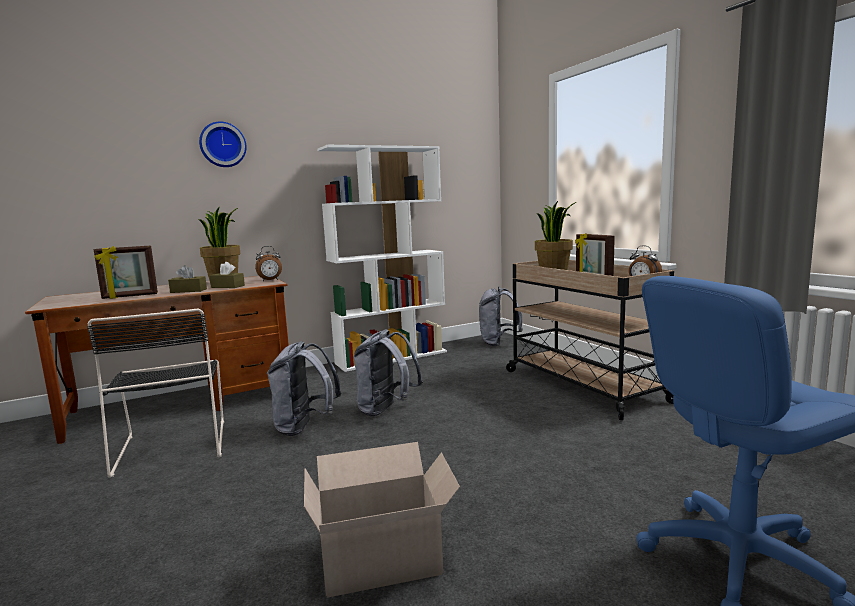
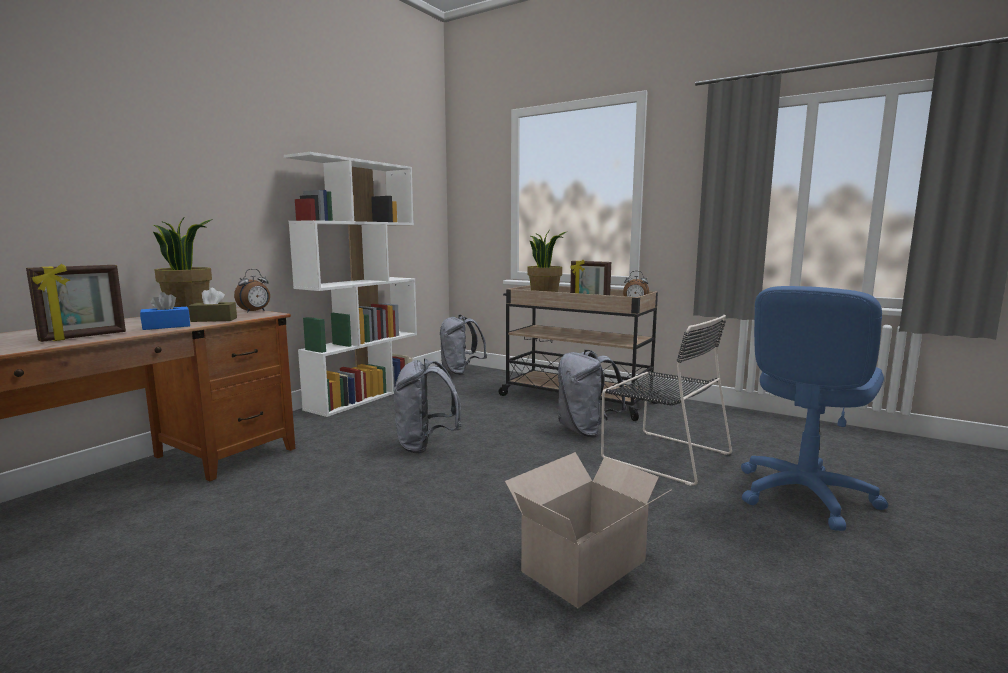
camera: 30 degrees left, 0 degrees up
(173, 444) = (196, 528): black chair -> black chair (662, 455)
(188, 291) = (166, 326): brown tissue box -> blue tissue box
(222, 145) = (169, 136): wall clock -> none
(305, 427) = (355, 477): grey backpack -> grey backpack (586, 431)

